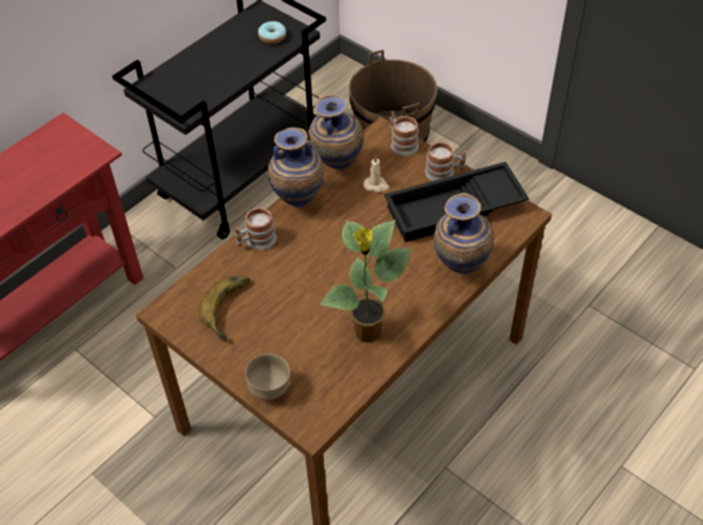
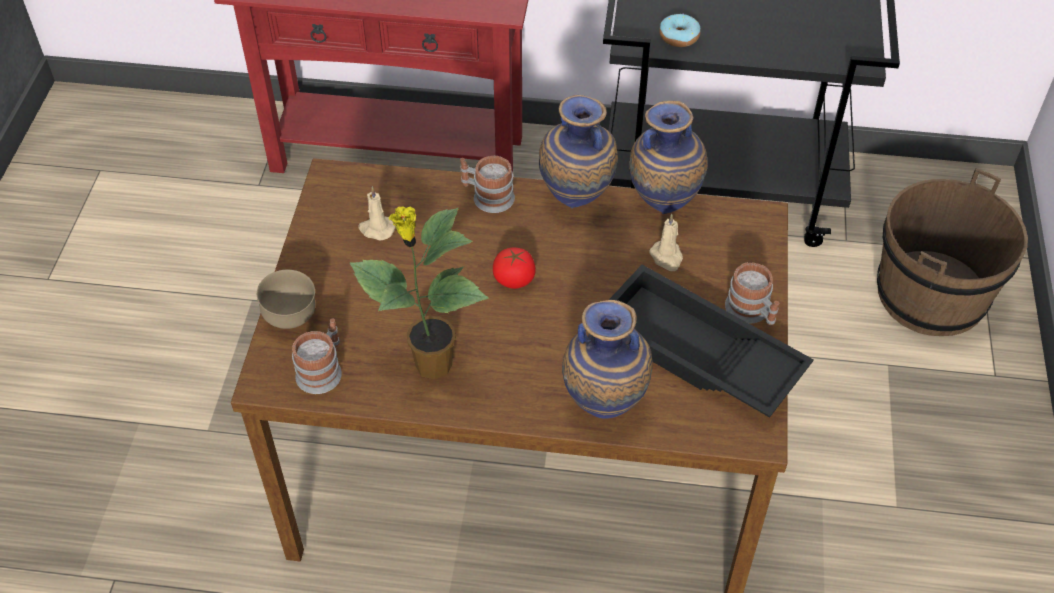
camera: 55 degrees right, 0 degrees up
(232, 309) = (376, 229): banana -> beige candle
(272, 37) = (829, 43): donut -> donut (679, 37)
(334, 261) = (514, 279): none -> tomato
(401, 143) = (761, 245): mug -> mug (323, 369)

